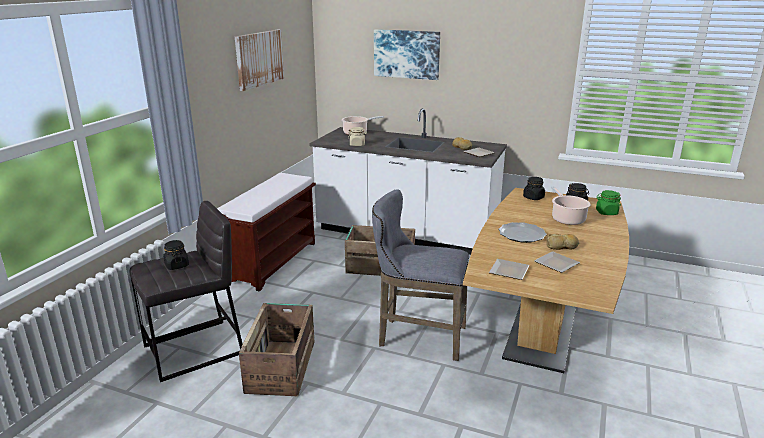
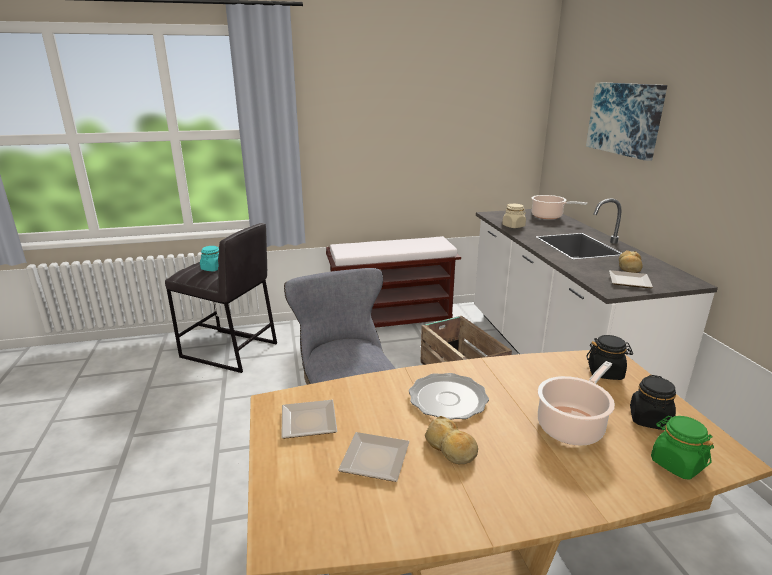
camera: 55 degrees right, 0 degrees up
(176, 265) = (213, 268): black jar -> turquoise jar
(259, 59) = (432, 106): picture -> none
(282, 366) = (235, 399): crate -> none

